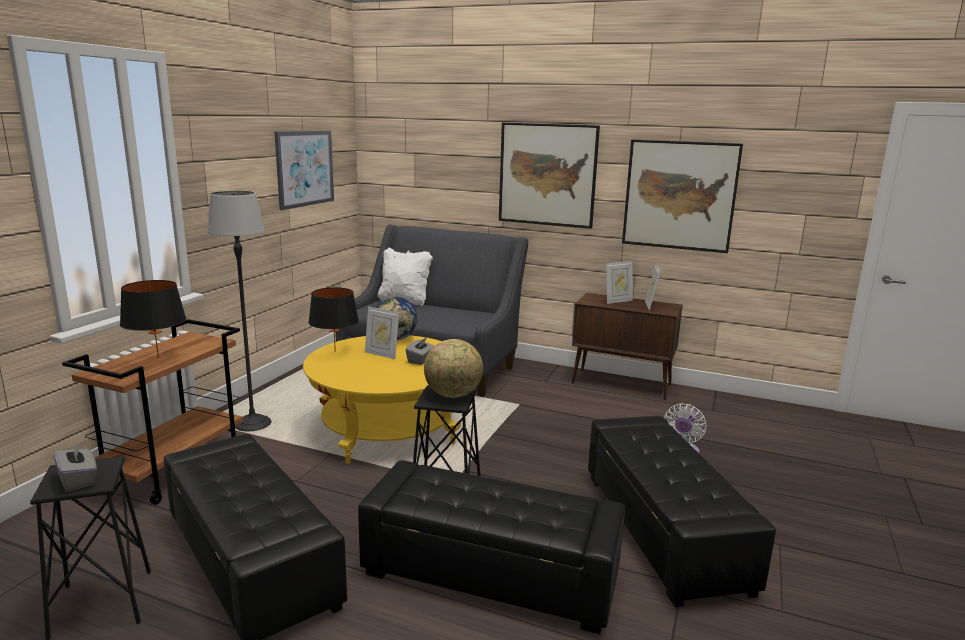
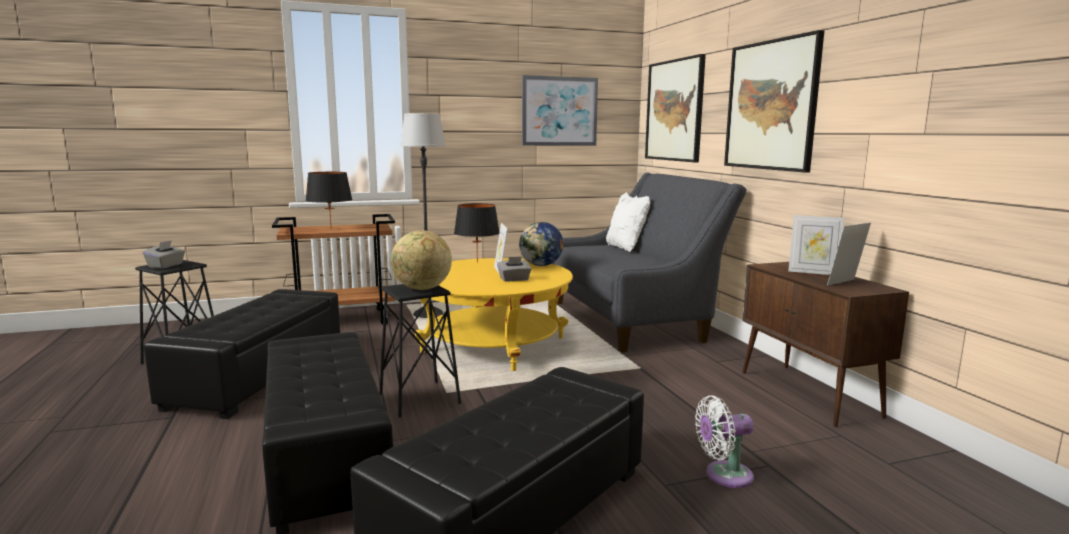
camera: 50 degrees right, 5 degrees down
(679, 195) = (915, 117): picture -> picture (674, 110)

